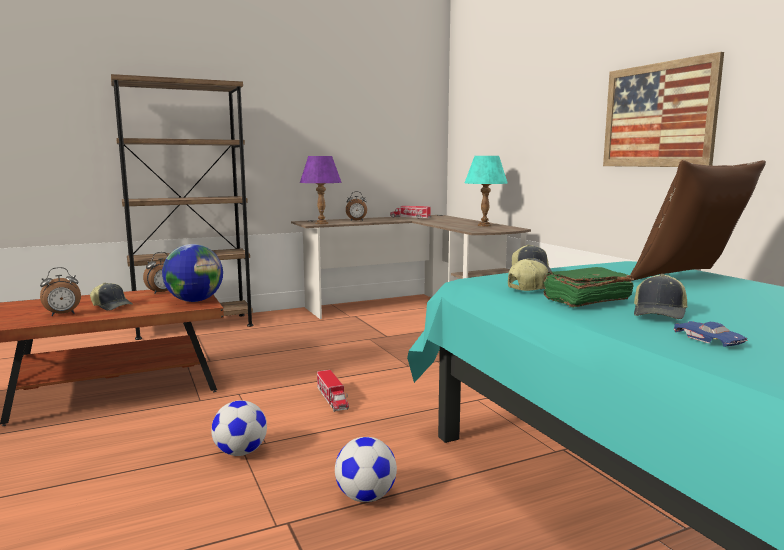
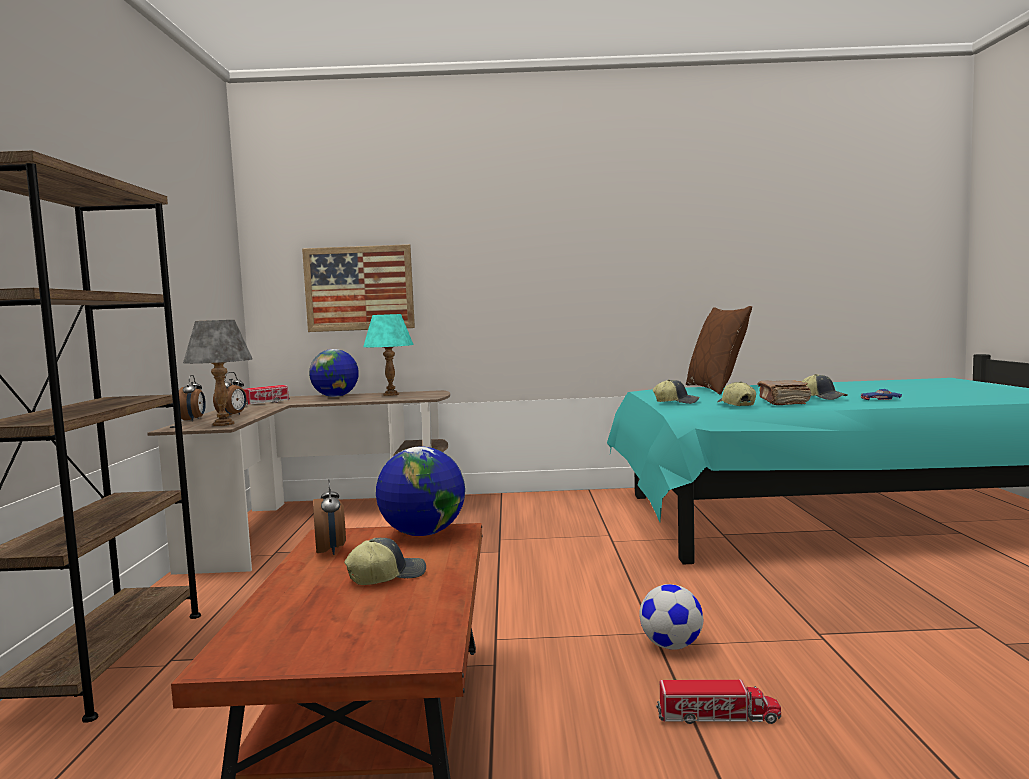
camera: 65 degrees left, 5 degrees down
(63, 314) = (403, 605): alarm clock -> alarm clock (193, 420)
(321, 223) = (224, 424): purple table lamp -> grey table lamp
(332, 399) = (560, 592): toy truck -> toy truck (717, 717)
(366, 497) = (781, 601): football -> none
(460, 221) = (335, 396): none -> globe
(585, 300) = (783, 402): green book -> brown book
(658, 115) = (584, 275): picture -> picture (359, 288)

